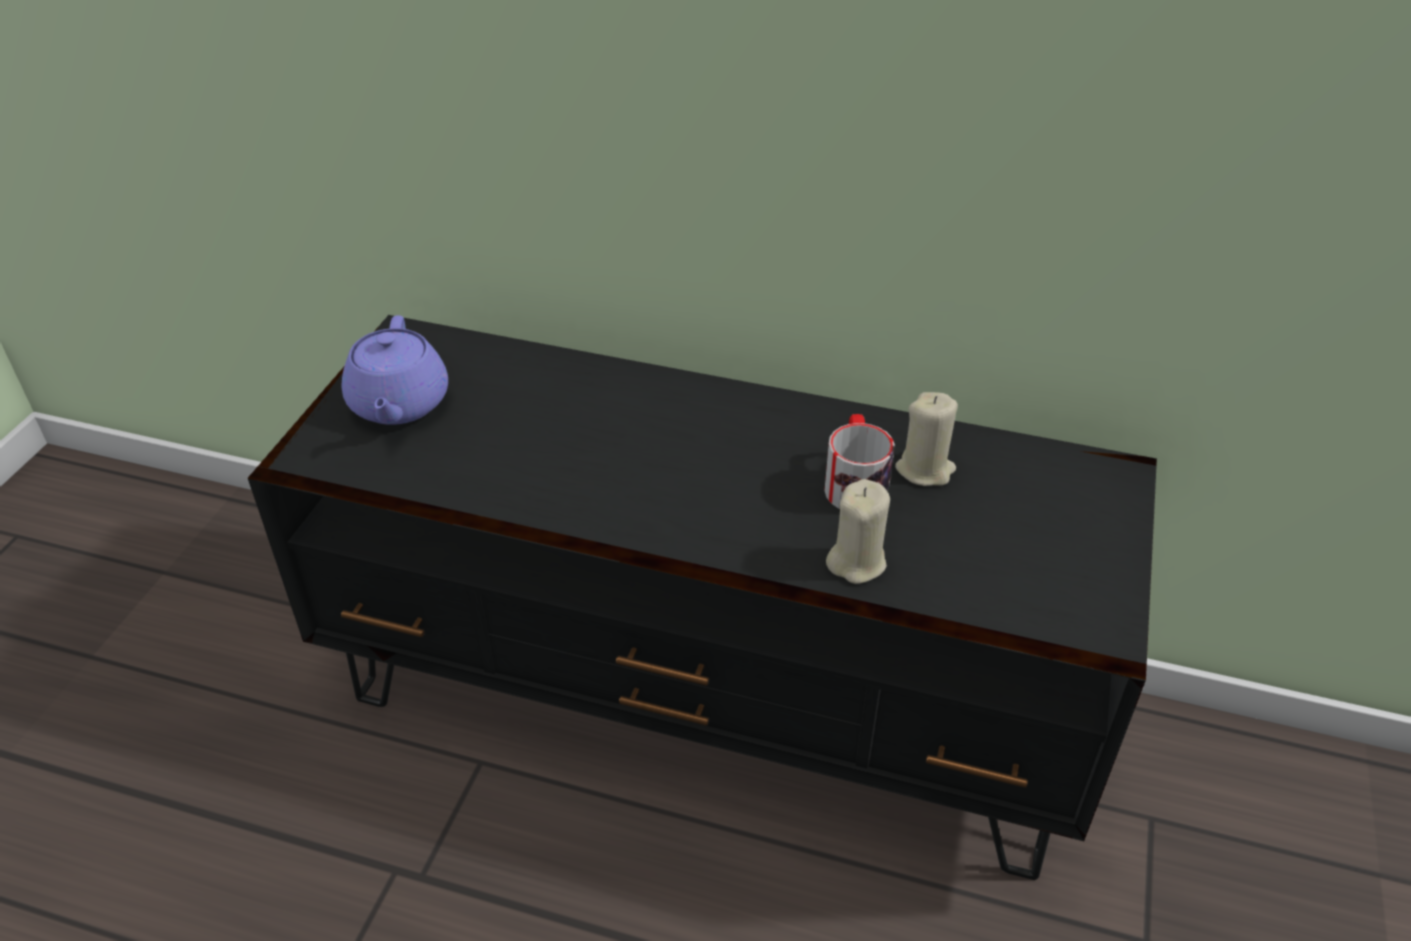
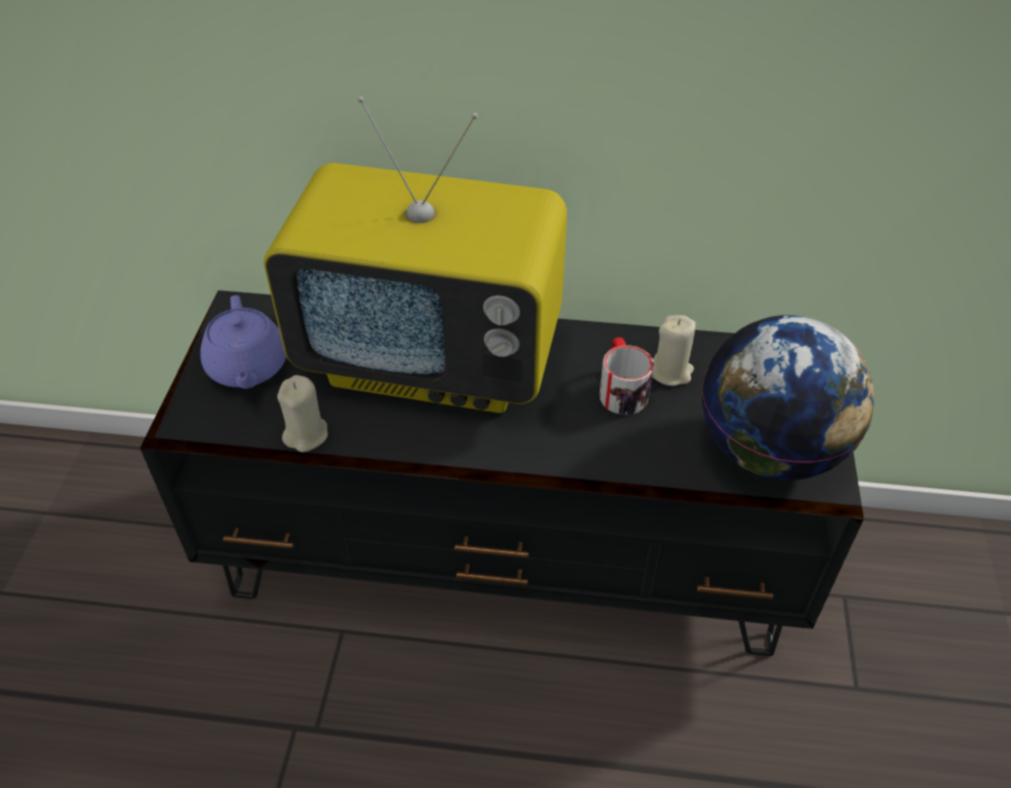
camera: 10 degrees left, 5 degrees up
(626, 421) = (434, 360): none -> television
(856, 562) = (637, 454): beige candle -> beige candle (306, 434)
(1035, 580) = (770, 451): none -> globe

